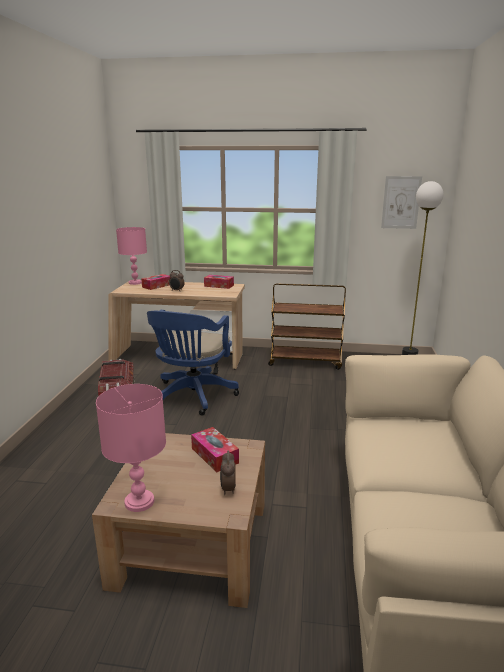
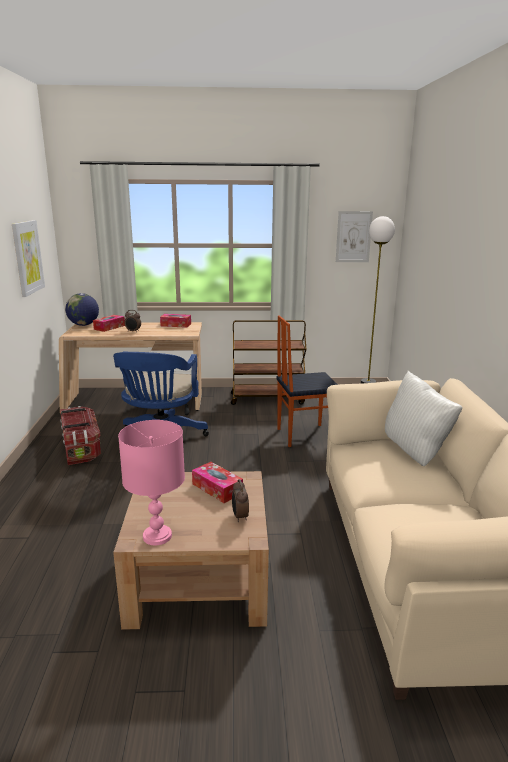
camera: 10 degrees left, 0 degrees up
(81, 218) = (27, 257): none -> picture
(135, 283) = (84, 325): pink table lamp -> globe
(334, 401) = (304, 435): none -> chair
(436, 433) = (415, 452): none -> white pillow

